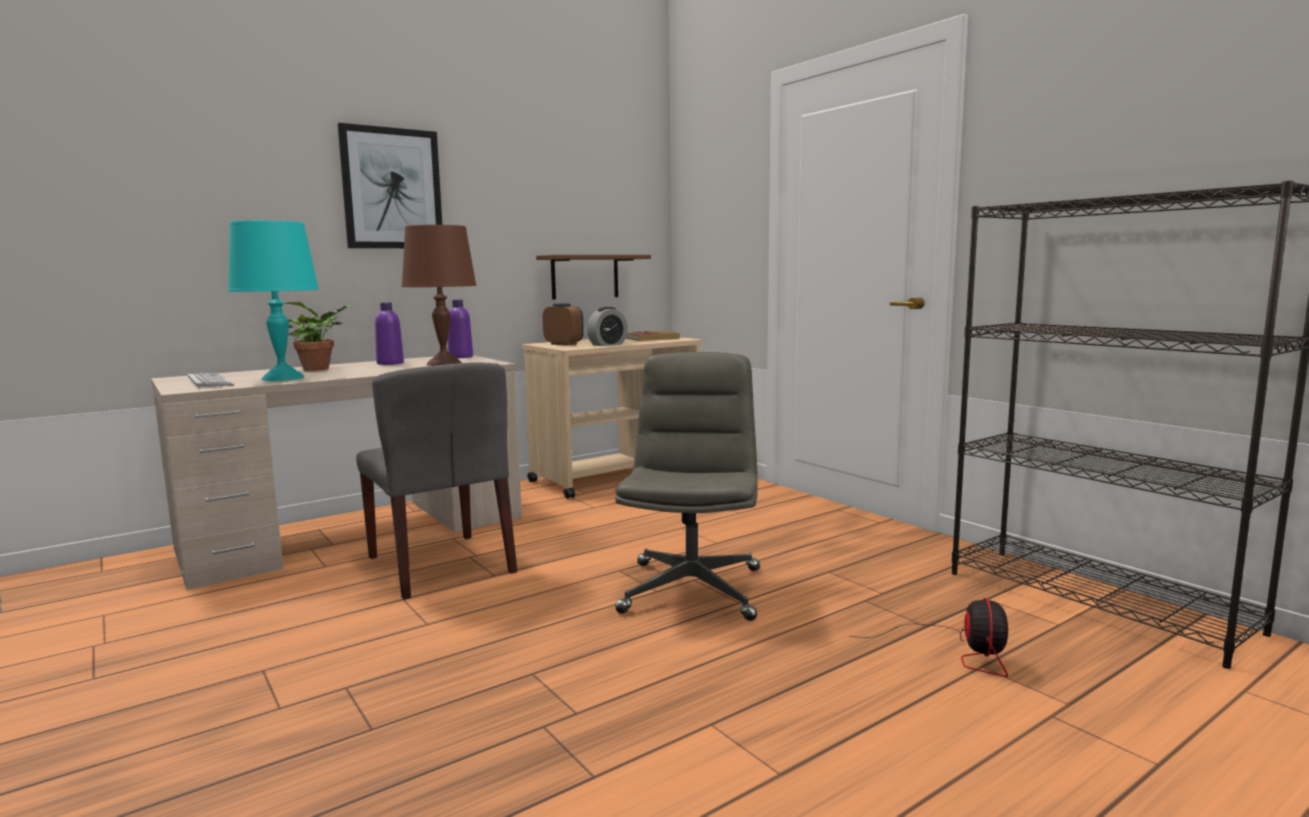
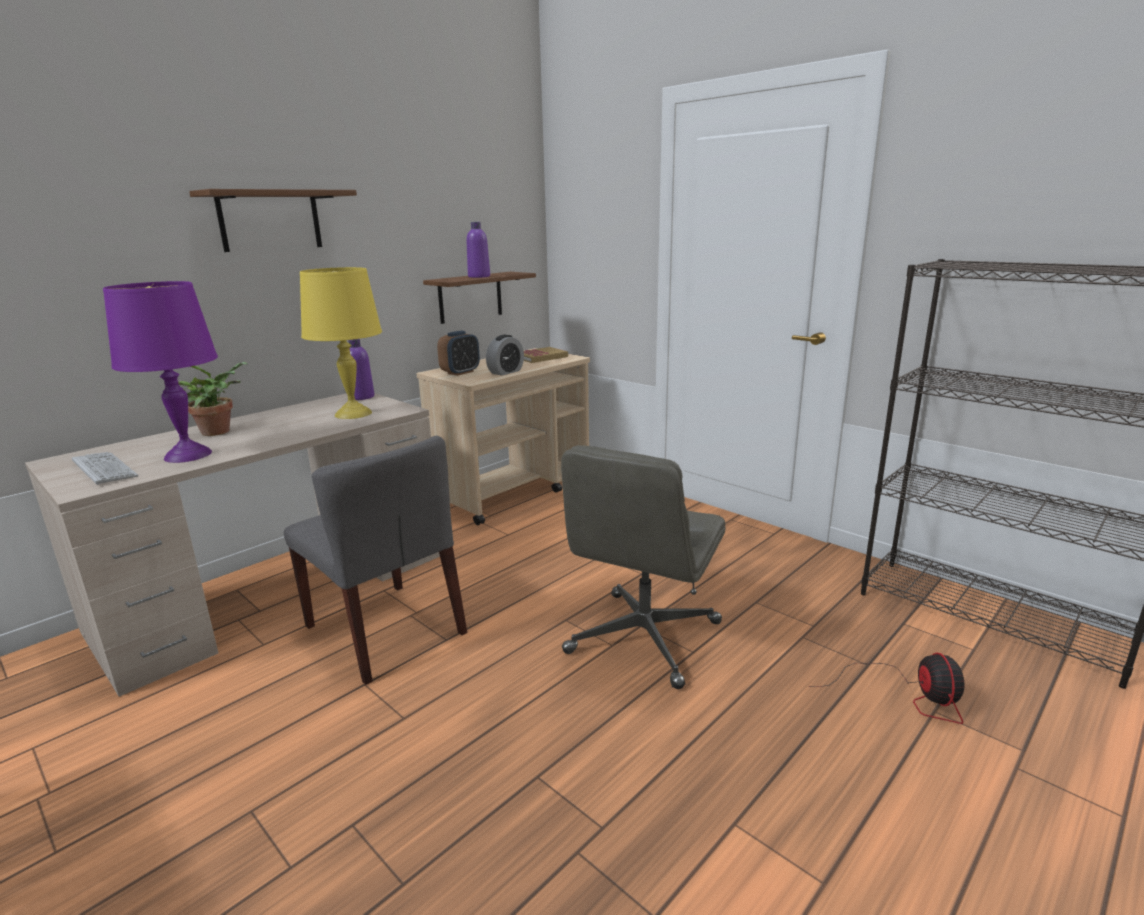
camera: 10 degrees left, 10 degrees up
(282, 378) = (187, 455): turquoise table lamp -> purple table lamp
(390, 363) = (293, 415): purple bottle -> purple bottle (479, 276)
(392, 189) = (270, 220): picture -> brown shelf
(443, 364) = (353, 414): brown table lamp -> yellow table lamp
(563, 344) = (460, 372): alarm clock -> alarm clock turned 105 degrees clockwise
(691, 589) = (643, 639): grey office chair -> grey office chair turned 150 degrees counterclockwise

